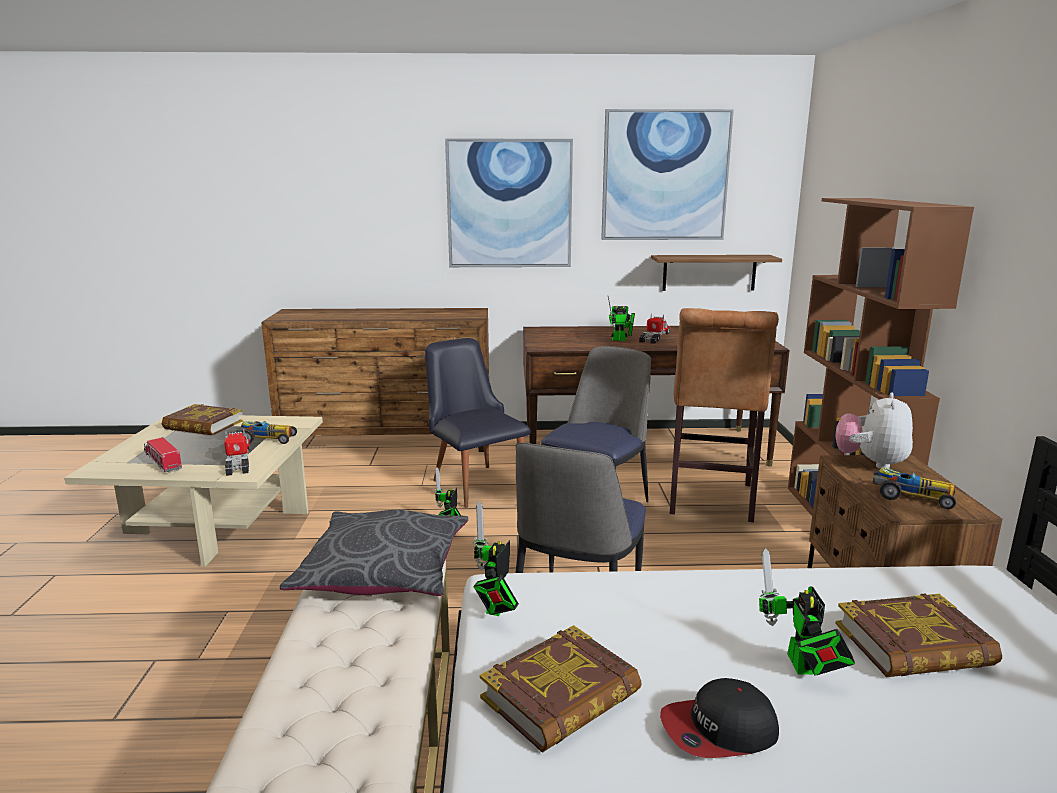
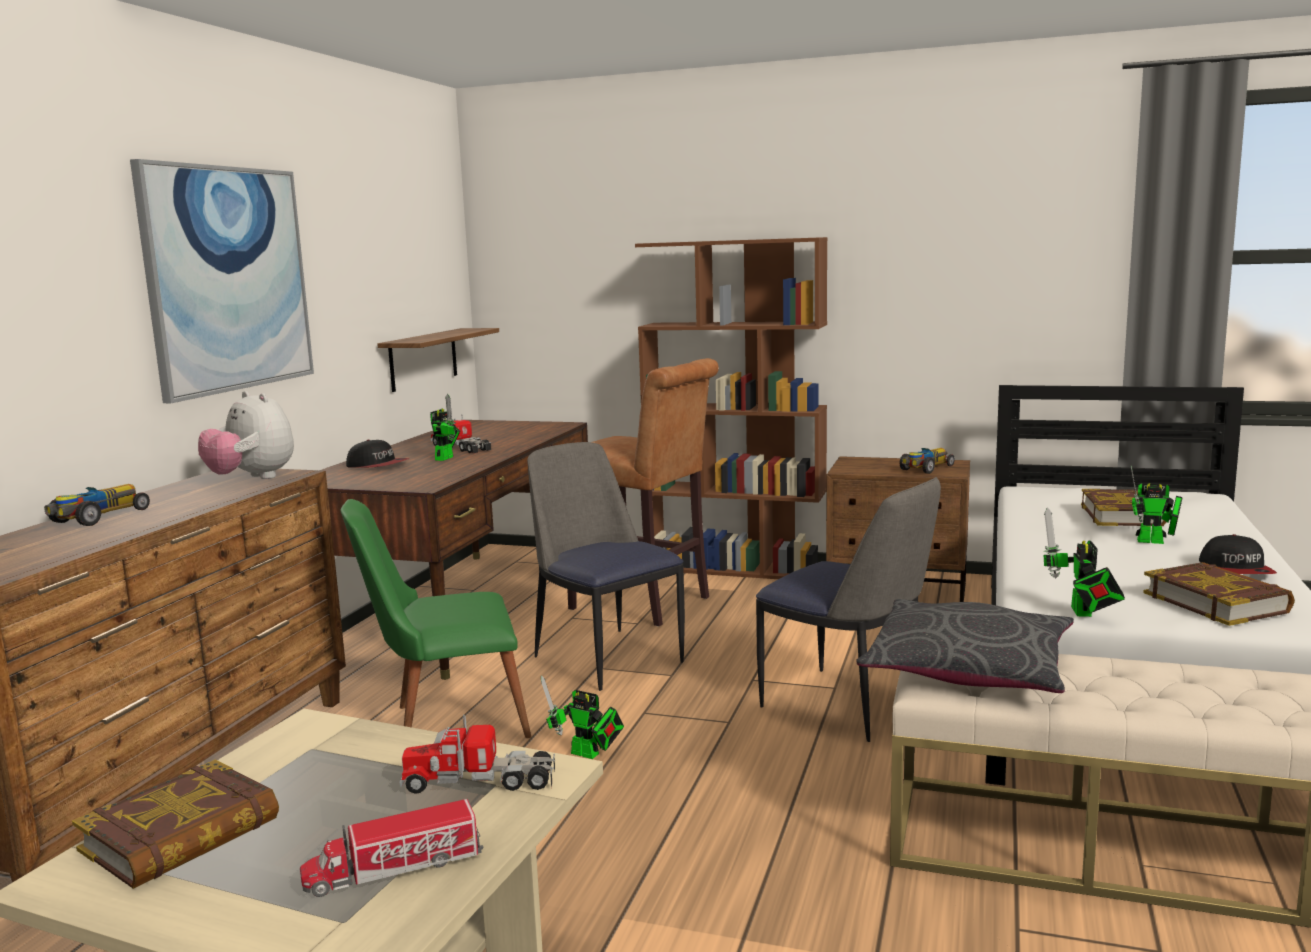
camera: 70 degrees left, 5 degrees down
(266, 439) = (377, 758): toy car -> toy car (97, 517)
(475, 482) = (445, 722): black chair -> green chair
(496, 610) = (1082, 613): toy robot -> toy robot turned 60 degrees clockwise
(586, 332) = (378, 465): none -> cap
(665, 176) = (375, 230): picture -> none
(870, 463) = (853, 466): plush toy -> plush toy (252, 478)

